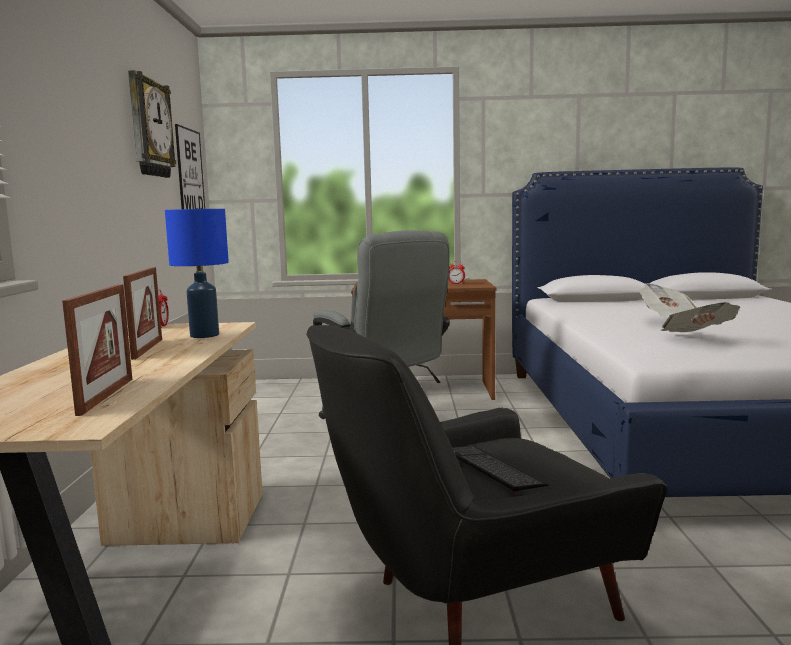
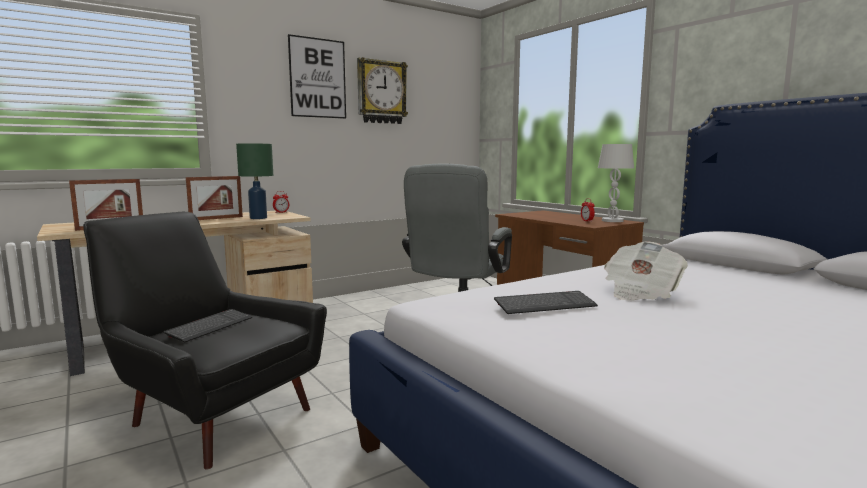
camera: 55 degrees right, 0 degrees up
(190, 175) = (444, 121): picture -> picture (317, 78)
(205, 335) = (258, 218): blue table lamp -> green table lamp
(467, 281) = (612, 221): none -> white table lamp
(697, 338) = (545, 305): newspaper -> keyboard

